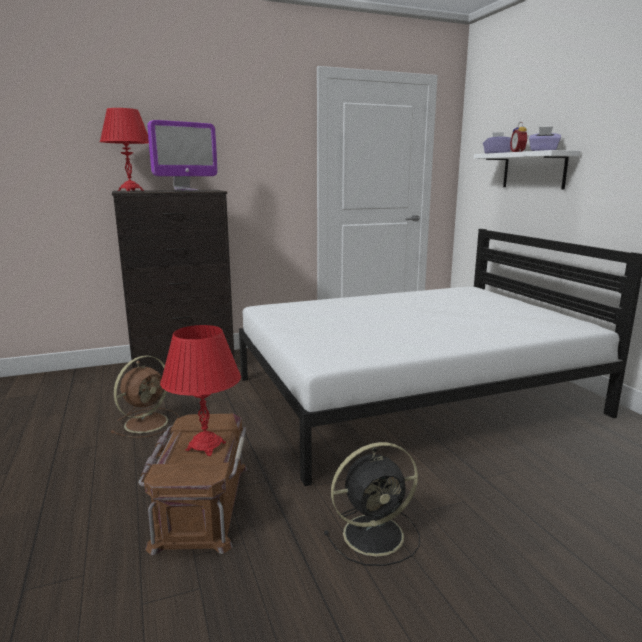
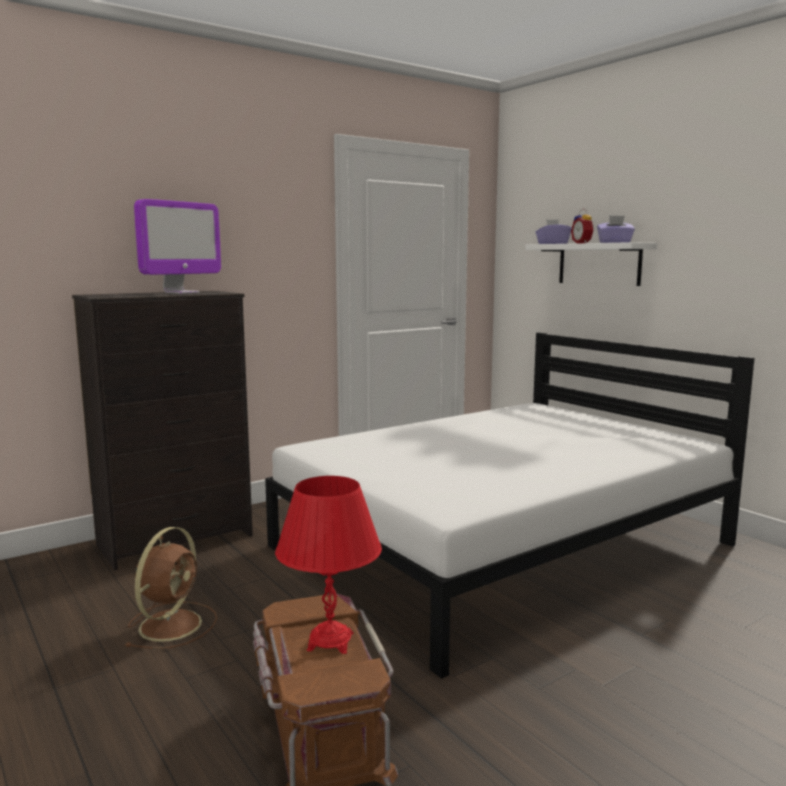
camera: 15 degrees left, 5 degrees down
(130, 190) = (102, 294): red table lamp -> none
(376, 534) = (563, 723): black fan -> none

